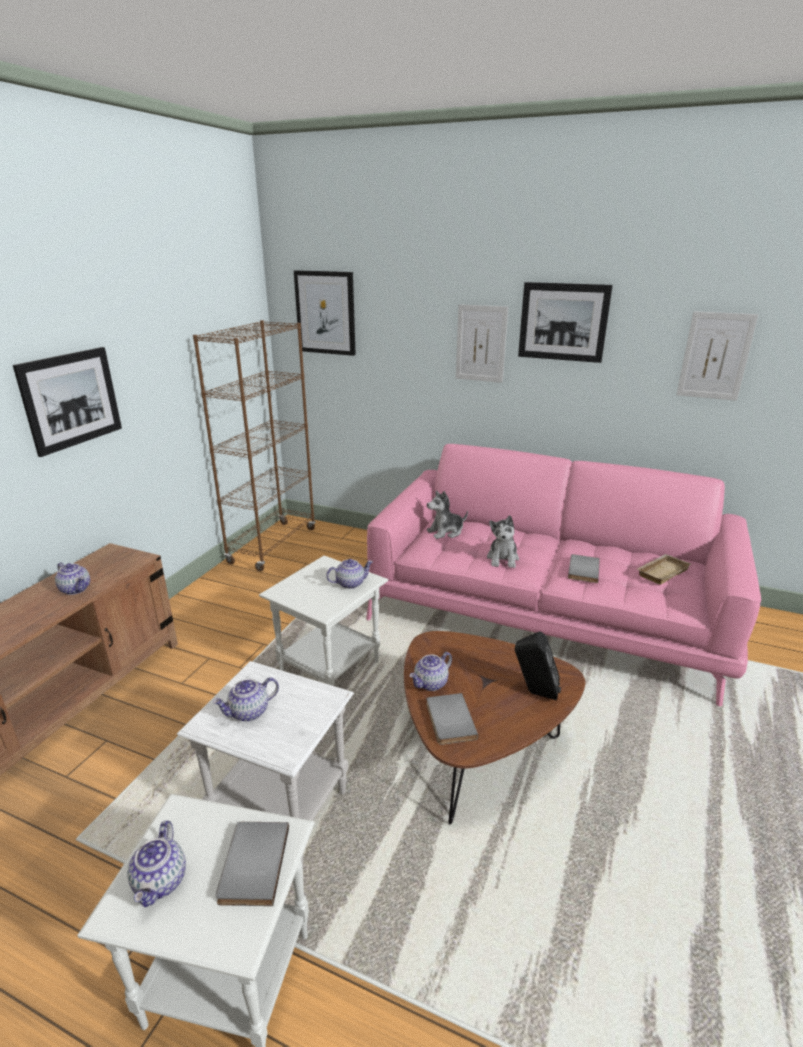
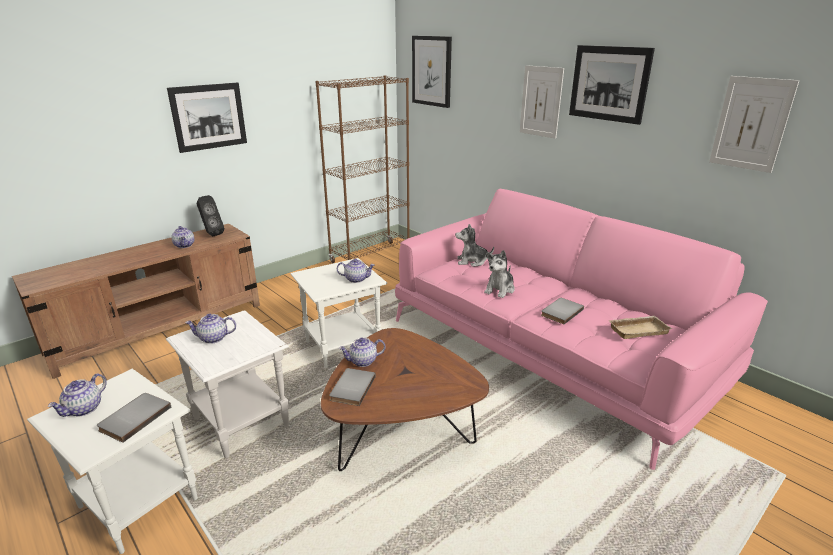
camera: 25 degrees right, 0 degrees up
(534, 693) = (434, 390): black speaker -> black speaker (211, 234)

